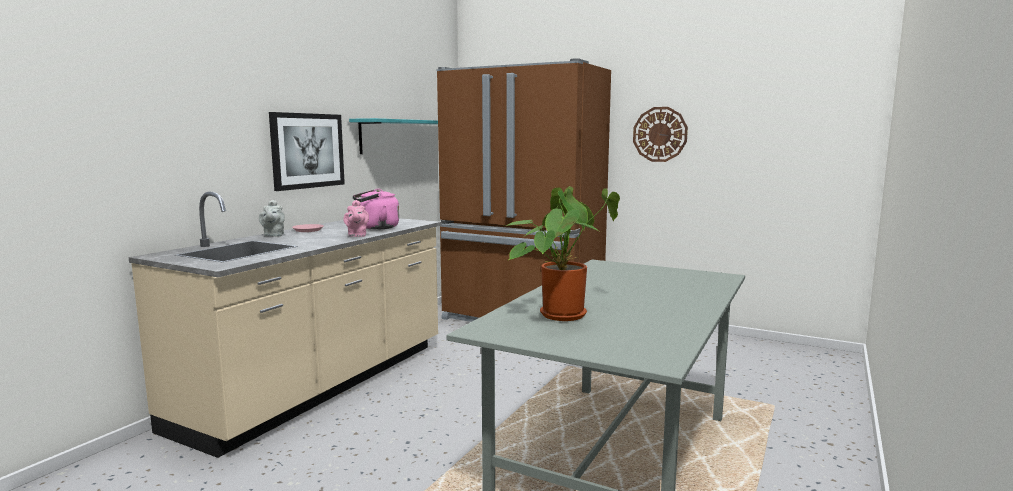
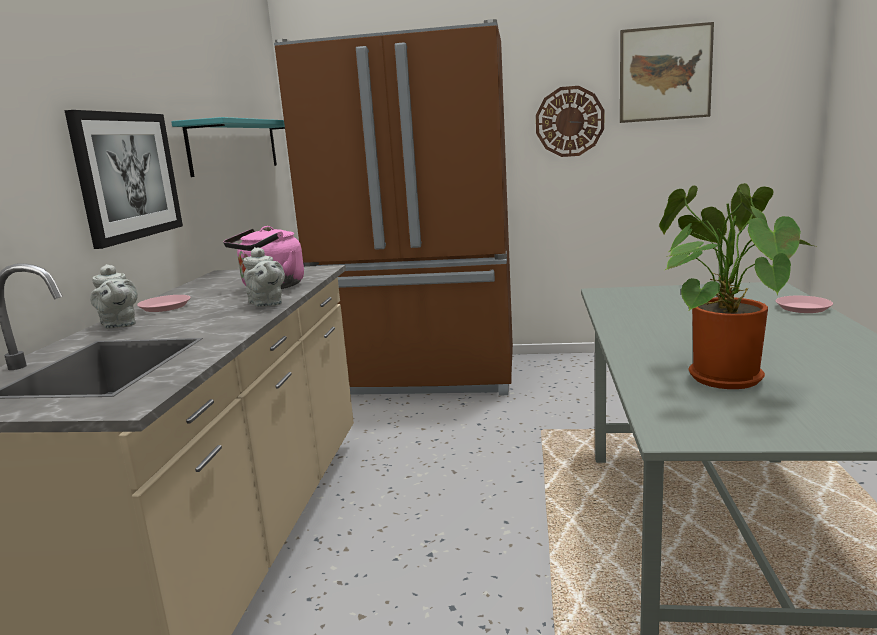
camera: 20 degrees left, 5 degrees up
(357, 235) = (266, 304): pink teapot -> grey teapot
(710, 291) = (803, 308): none -> pink plate
(739, 101) = (665, 73): none -> picture

